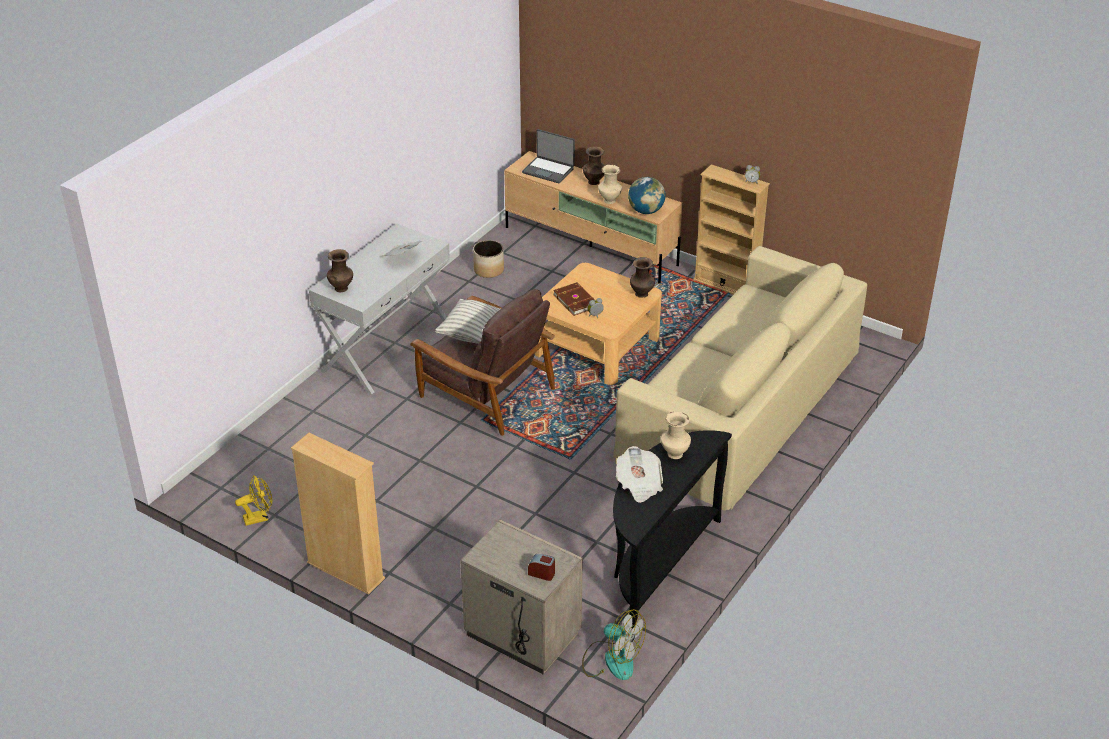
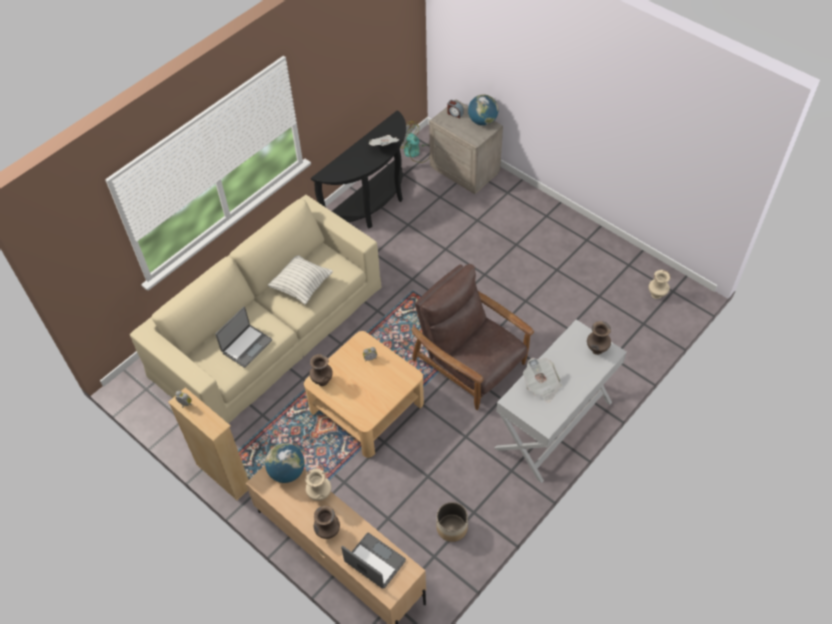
camera: 170 degrees left, 15 degrees up
(259, 517) = (639, 264): yellow fan -> none
(345, 571) = (574, 219): beige bookcase -> none
(473, 334) = (479, 360): pillow -> pillow (302, 286)
(494, 564) = (482, 121): none -> globe
(576, 300) = (383, 379): brown book -> none
(674, 454) = (354, 166): beige vase -> beige vase (656, 295)
(739, 315) = (246, 346): none -> laptop

